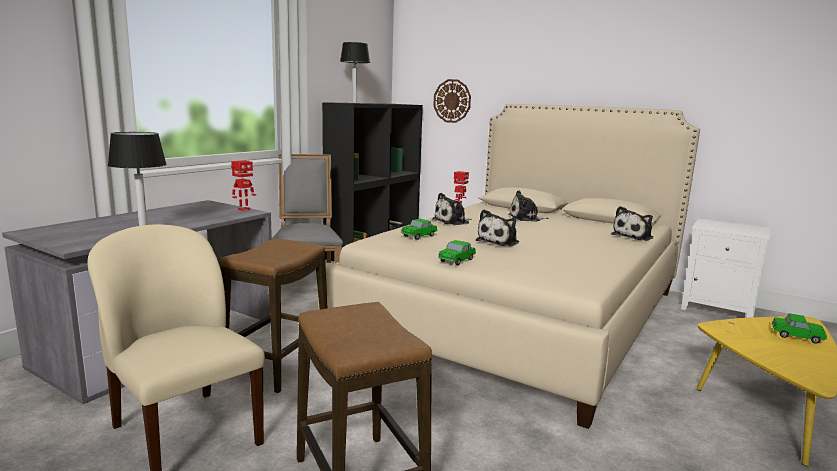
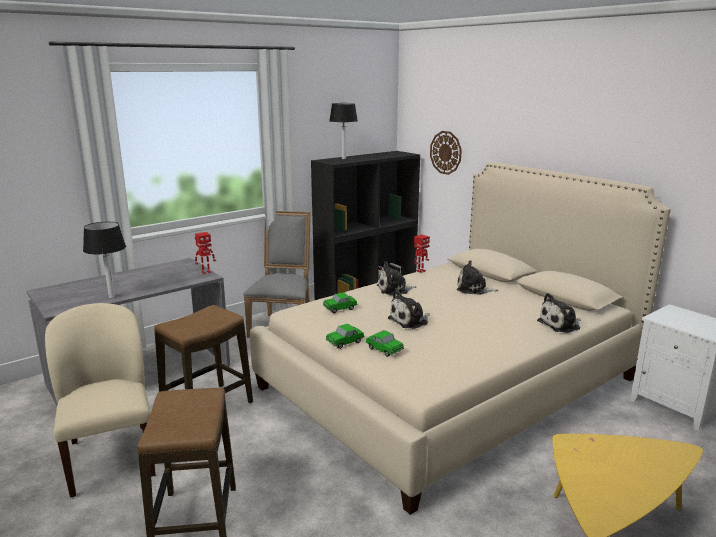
camera: 20 degrees right, 5 degrees up
(797, 336) = (646, 467): toy car -> toy car (384, 350)

